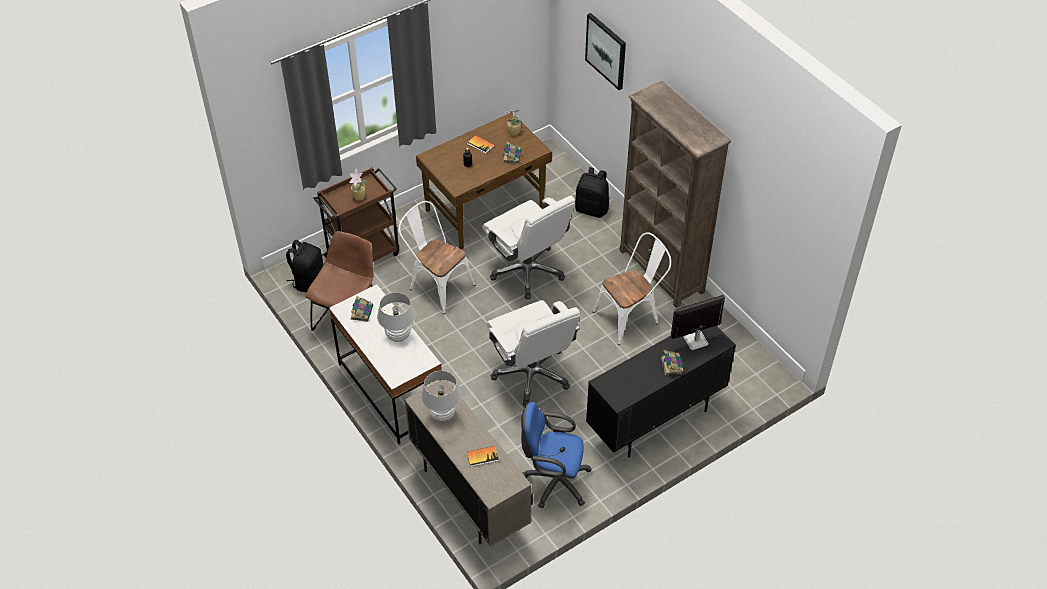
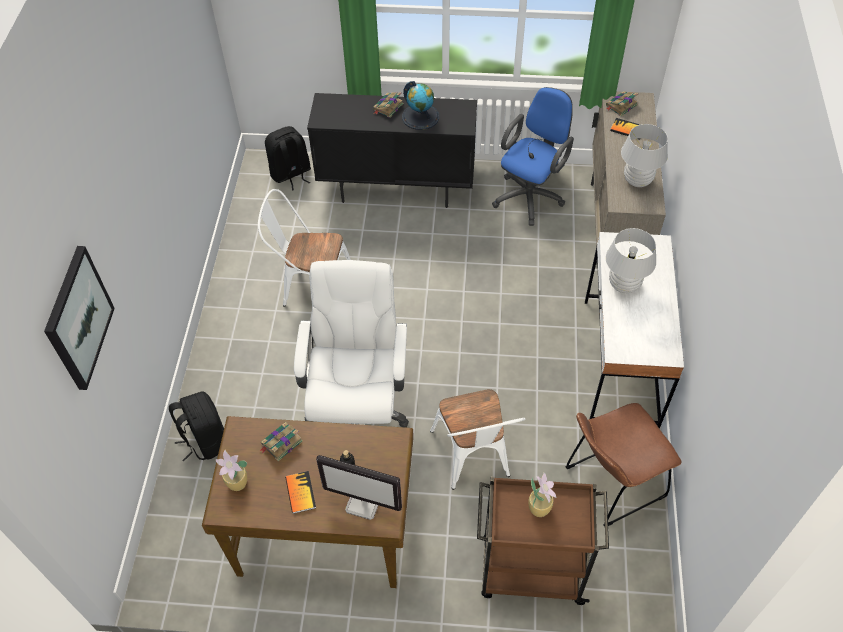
camera: 140 degrees left, 5 degrees up
(308, 280) = (628, 579): black backpack -> black backpack (291, 174)
(362, 312) = (646, 337): book -> book (621, 106)
(532, 374) = (463, 292): white office chair -> none
(553, 481) = (530, 195): blue office chair -> blue office chair turned 105 degrees counterclockwise
(641, 372) = (420, 116): none -> globe
(661, 271) = (228, 314): brown bookcase -> none
(695, 341) = (344, 113): monitor -> monitor (364, 503)

